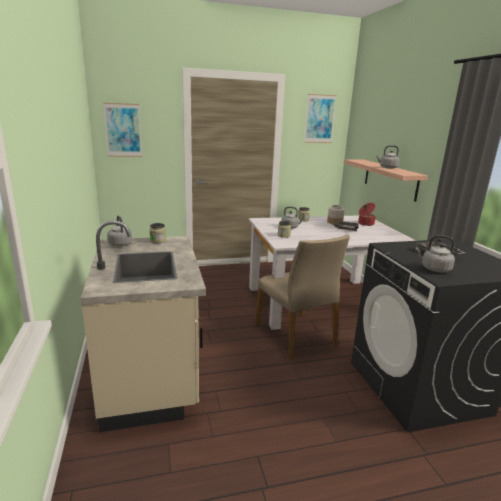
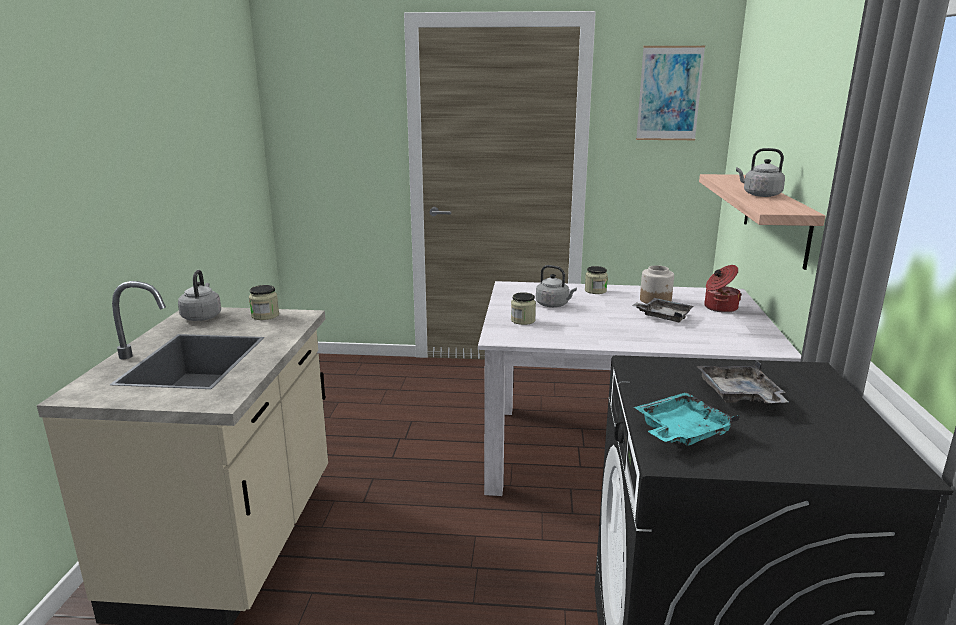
camera: 20 degrees right, 0 degrees up
(123, 130) = (310, 123): picture -> none
(296, 335) = (524, 513): beige chair -> none
(434, 269) = (681, 432): grey kettle -> turquoise tray

